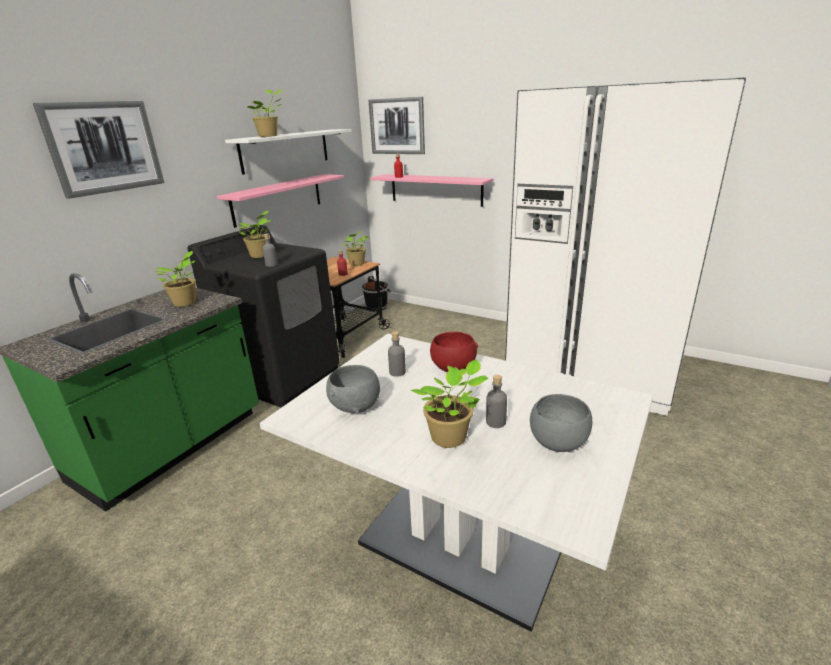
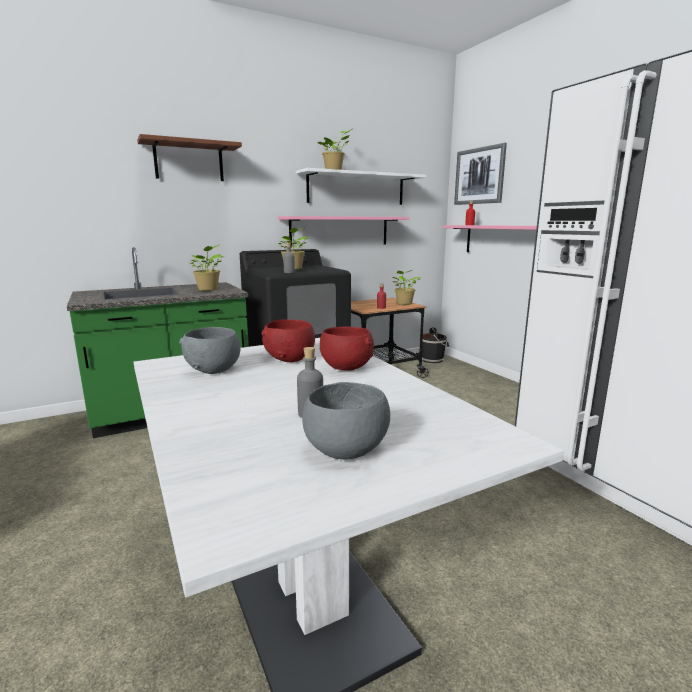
camera: 30 degrees right, 10 degrees down
(104, 147) = (189, 161): picture -> brown shelf
(397, 372) = (290, 359): grey bottle -> red bowl
(451, 438) = (245, 411): potted plant -> none

